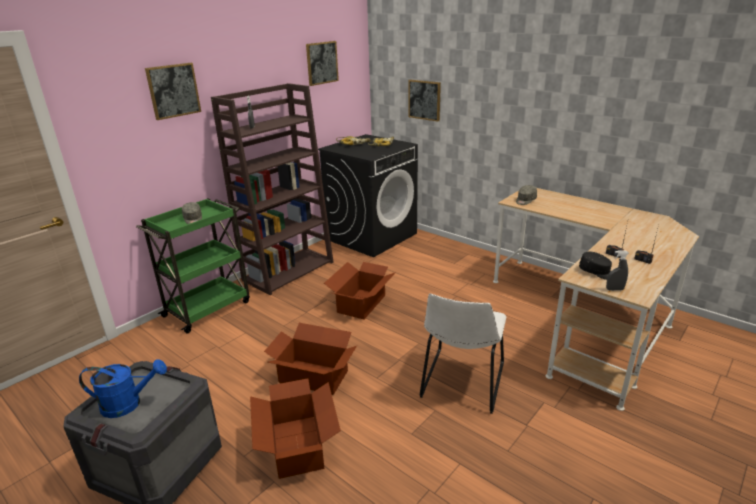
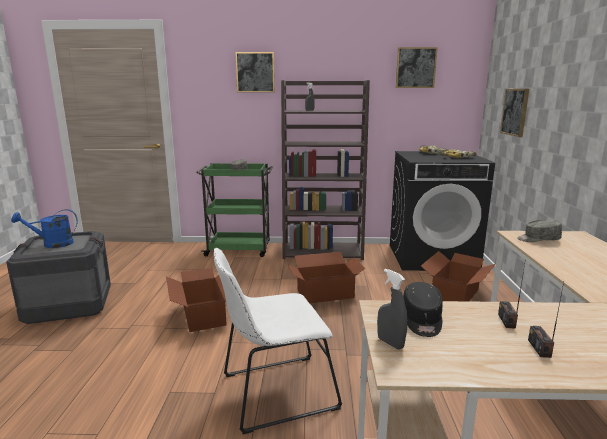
camera: 50 degrees right, 10 degrees down
(128, 404) = (52, 244): blue watering can -> blue watering can turned 120 degrees clockwise
(298, 445) = (117, 343): cardboard box -> cardboard box (456, 294)

